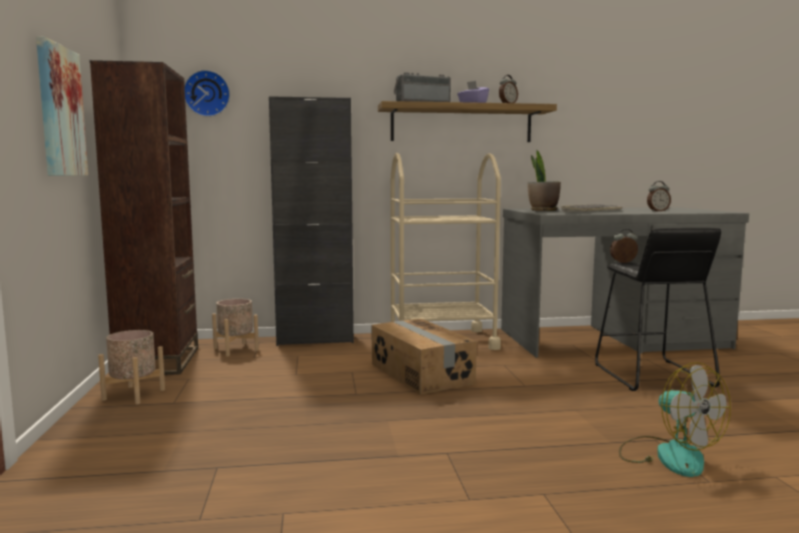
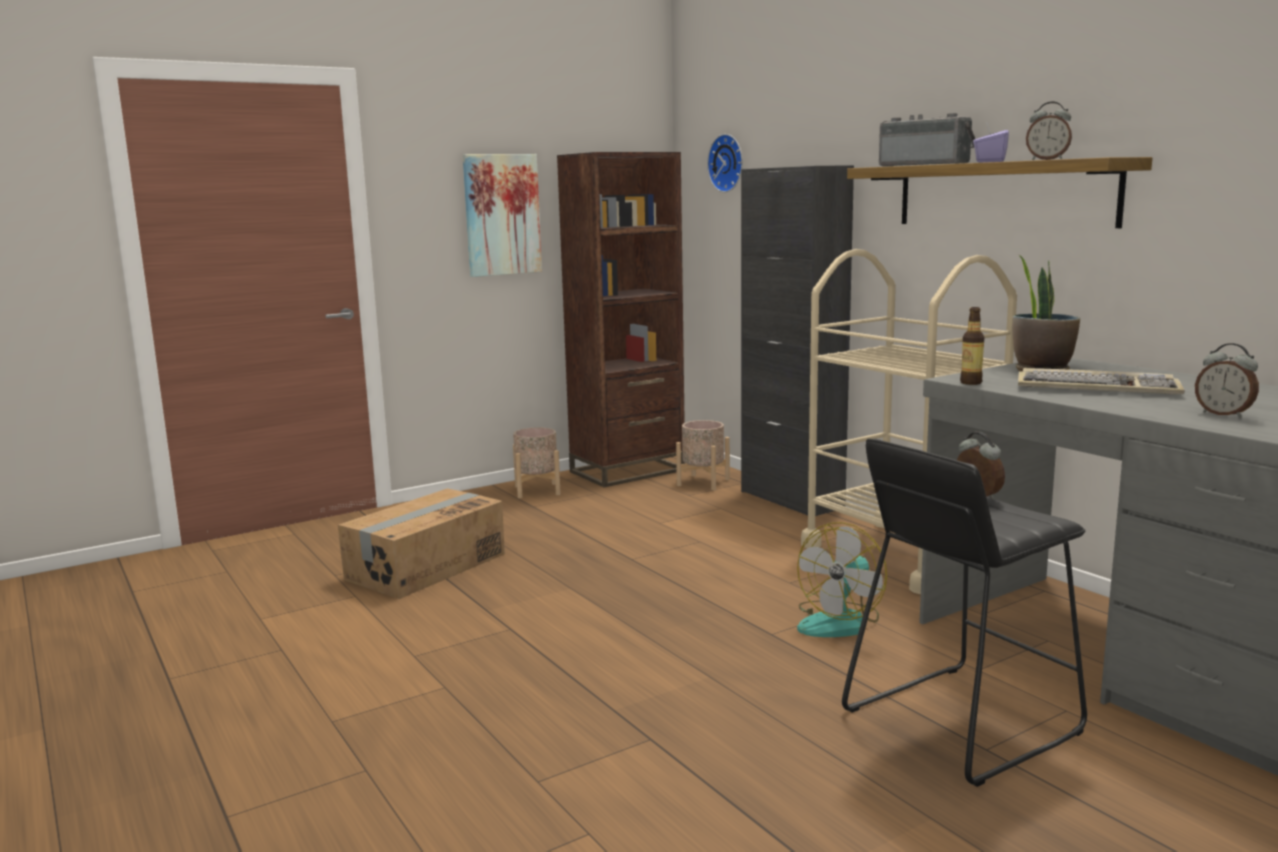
camera: 65 degrees right, 5 degrees up
(420, 373) = (738, 572): cardboard box -> cardboard box (425, 566)
(560, 213) = (971, 383): none -> bottle
(668, 455) = (602, 750): fan -> fan (840, 622)

